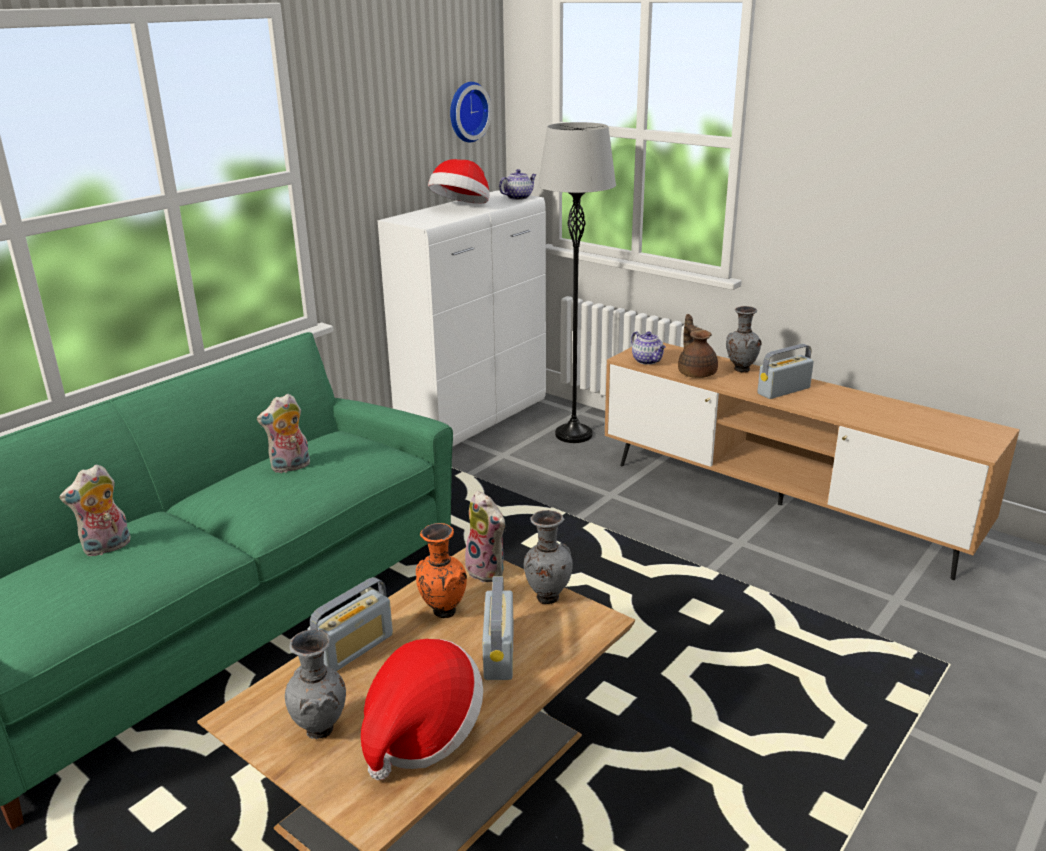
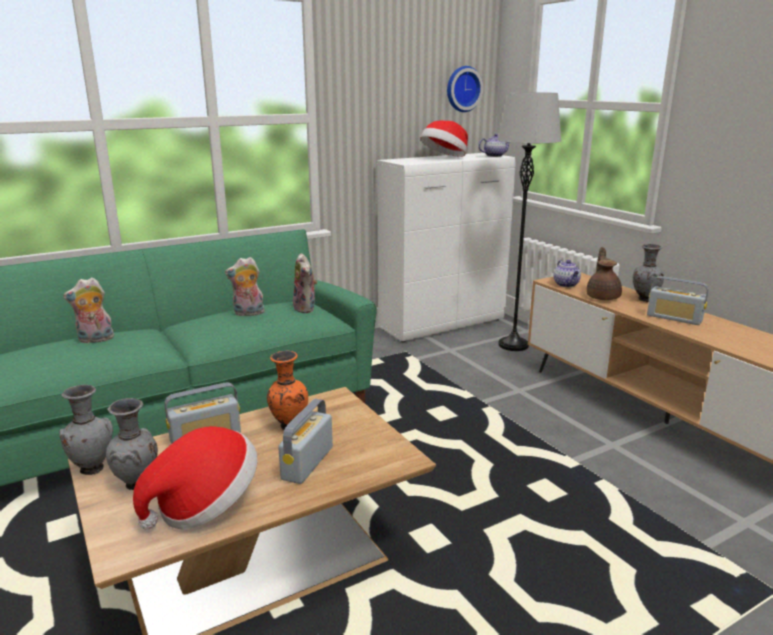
camera: 20 degrees right, 5 degrees down
(488, 570) = (344, 406): plush toy -> plush toy (306, 309)
(547, 597) = (375, 433): grey vase -> grey vase (93, 468)
(783, 391) = (674, 318): radio -> radio turned 135 degrees counterclockwise

